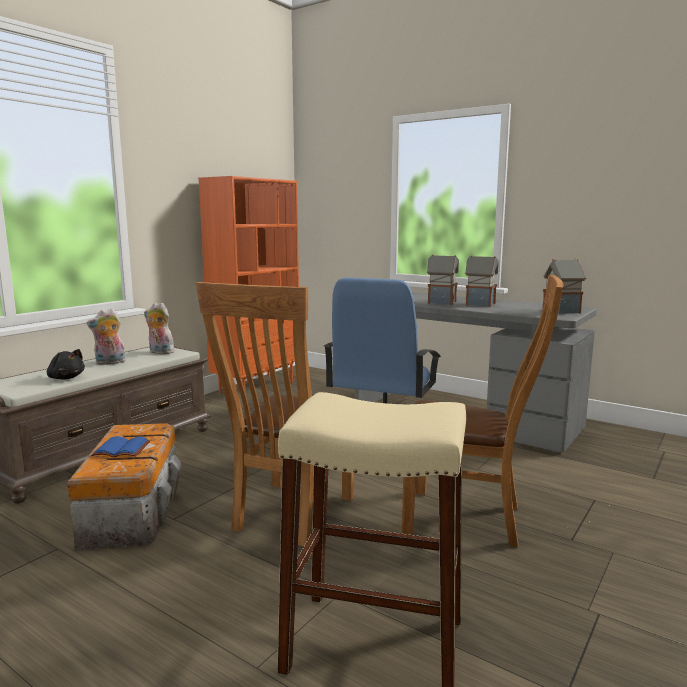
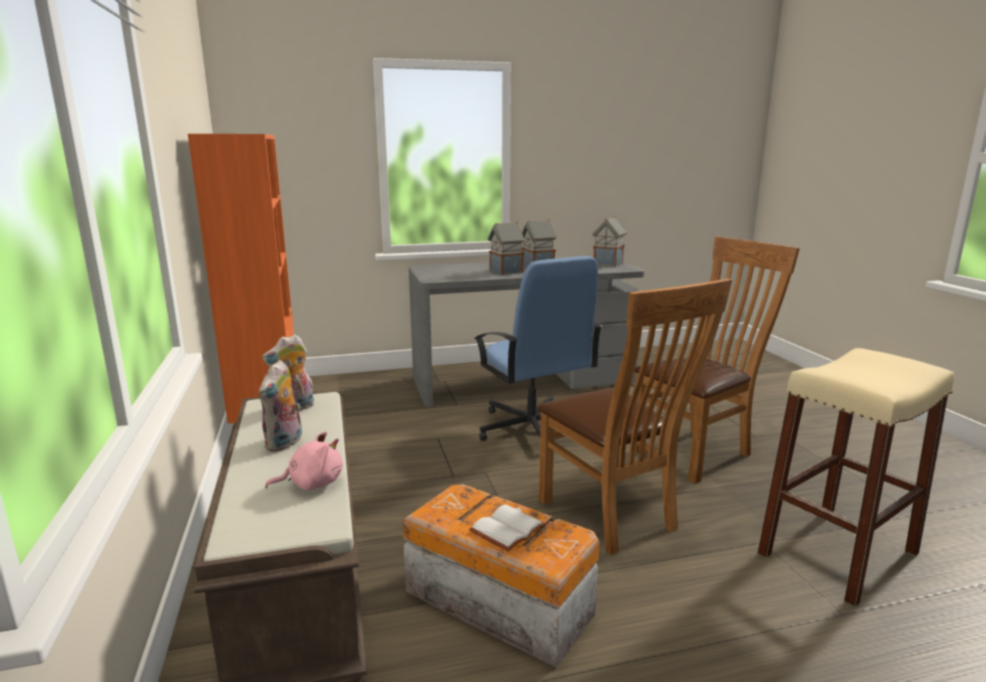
camera: 50 degrees left, 5 degrees up
(66, 378) = (312, 483): black plush toy -> pink plush toy
(120, 450) = (508, 530): blue book -> white book

